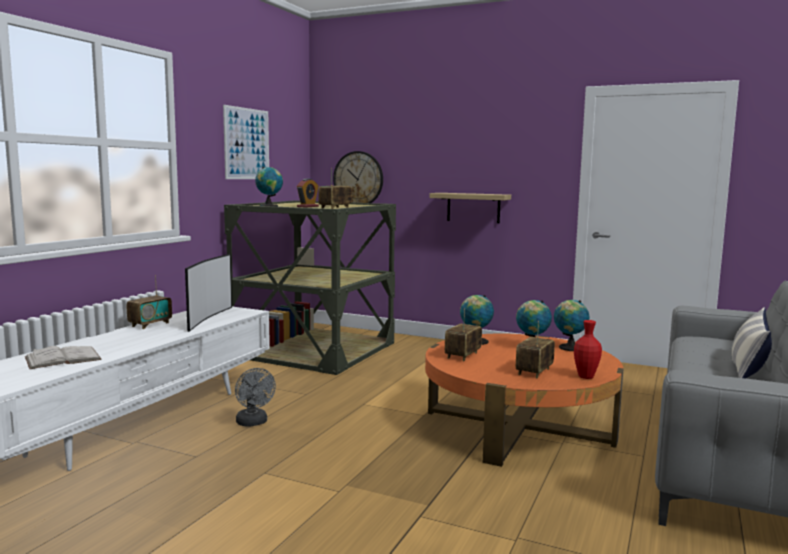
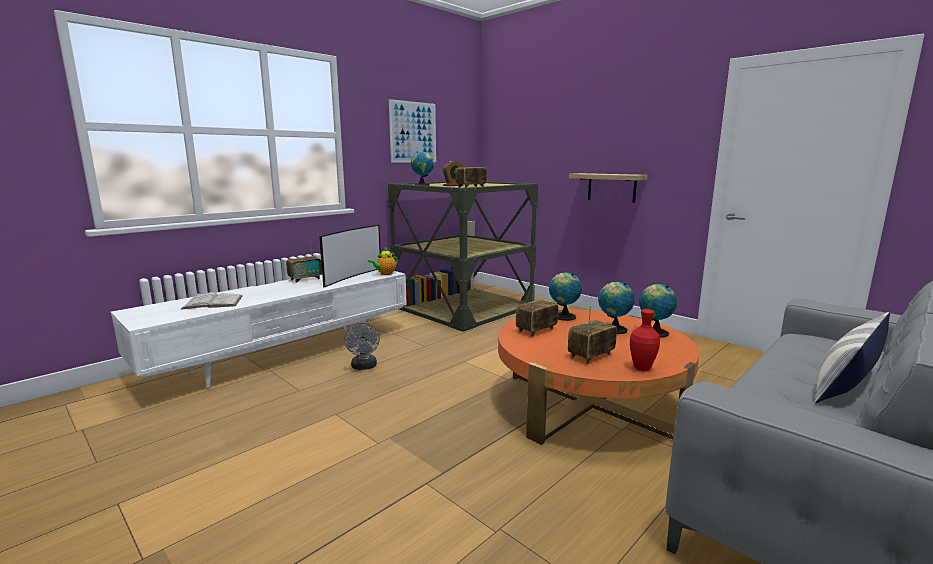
camera: 20 degrees right, 5 degrees up
(244, 312) = (385, 274): none -> teapot
(358, 179) = (516, 161): wall clock -> none

